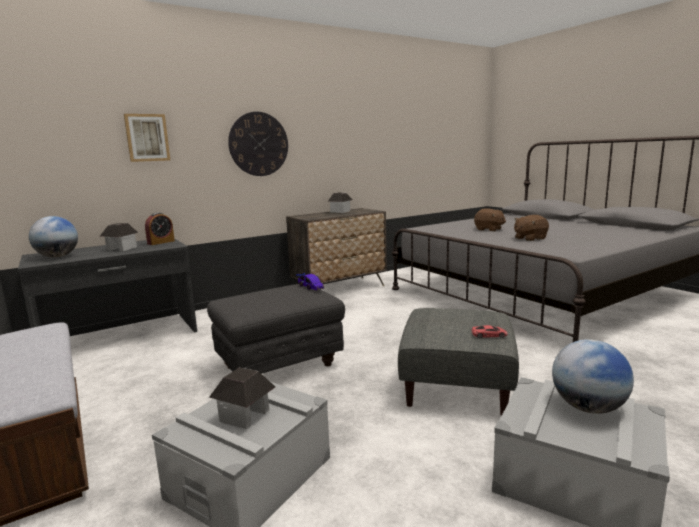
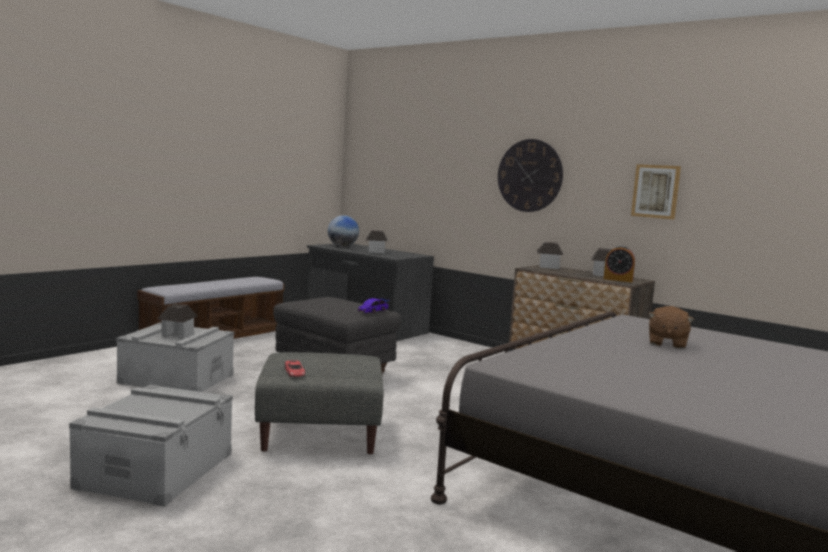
camera: 70 degrees right, 5 degrees down
(147, 137) = (434, 162): picture -> picture (656, 191)
(161, 242) = (406, 255): alarm clock -> alarm clock (618, 280)
(302, 216) = (548, 267): none -> toy house
(529, 238) = (608, 356): brown plush toy -> none
(588, 407) = (171, 411): globe -> none

